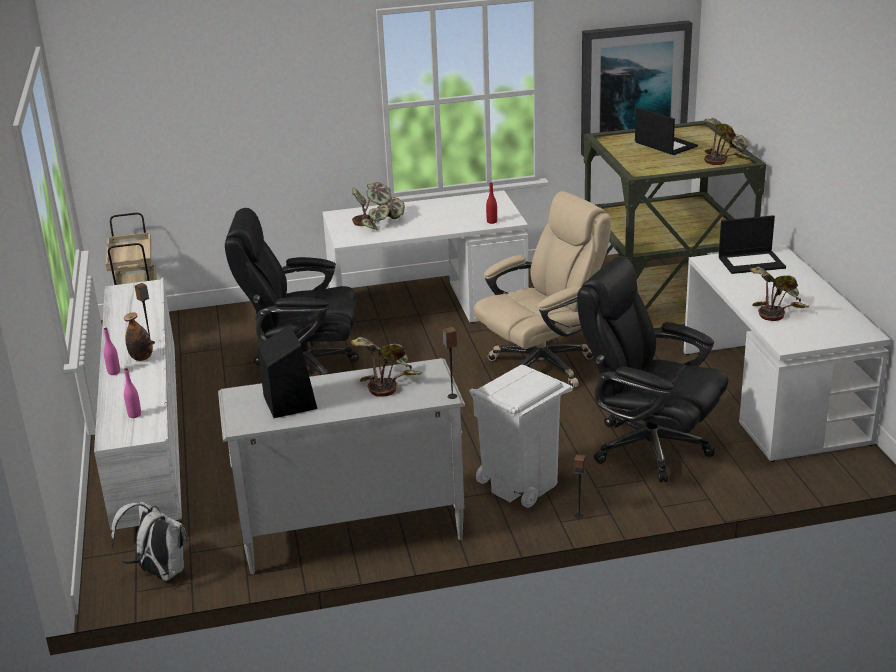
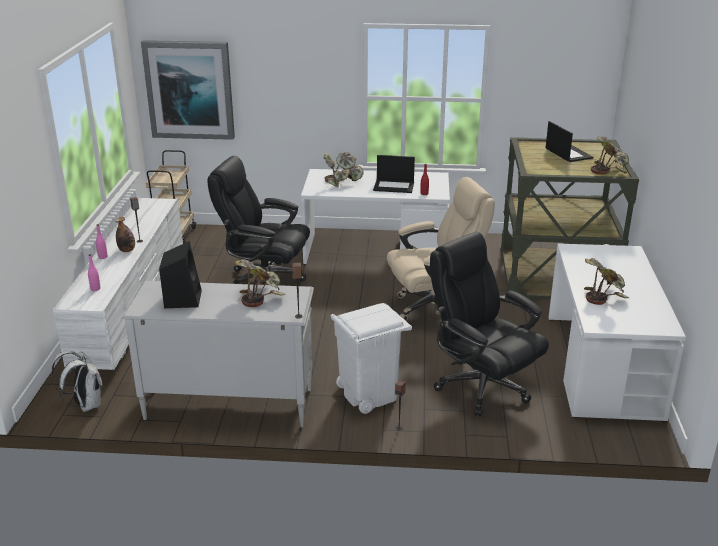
camera: 15 degrees right, 0 degrees up
(633, 88) = (562, 107): picture -> picture (190, 89)
(752, 262) = (605, 255): laptop -> laptop (394, 186)

